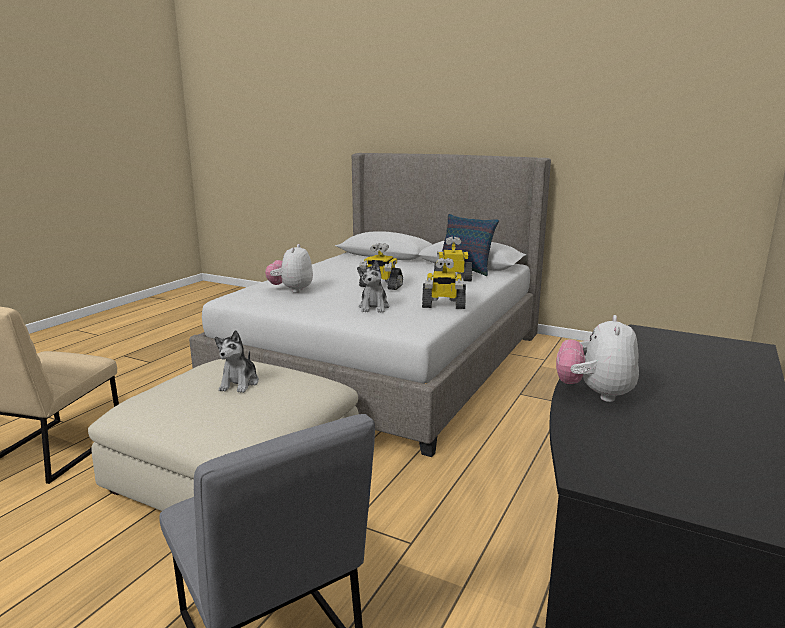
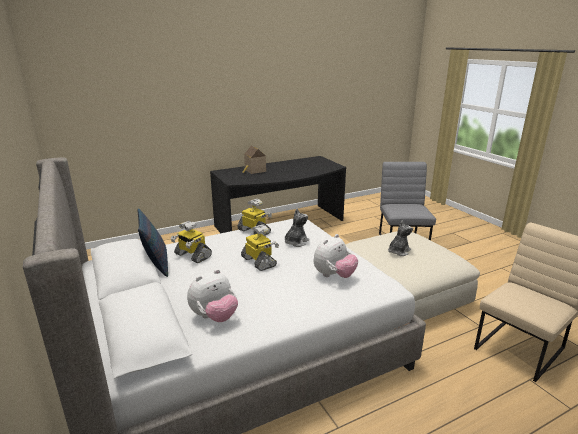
camera: 145 degrees left, 5 degrees up
(595, 394) = (301, 174): plush toy -> plush toy (214, 317)
(710, 371) = (254, 171): none -> toy house

